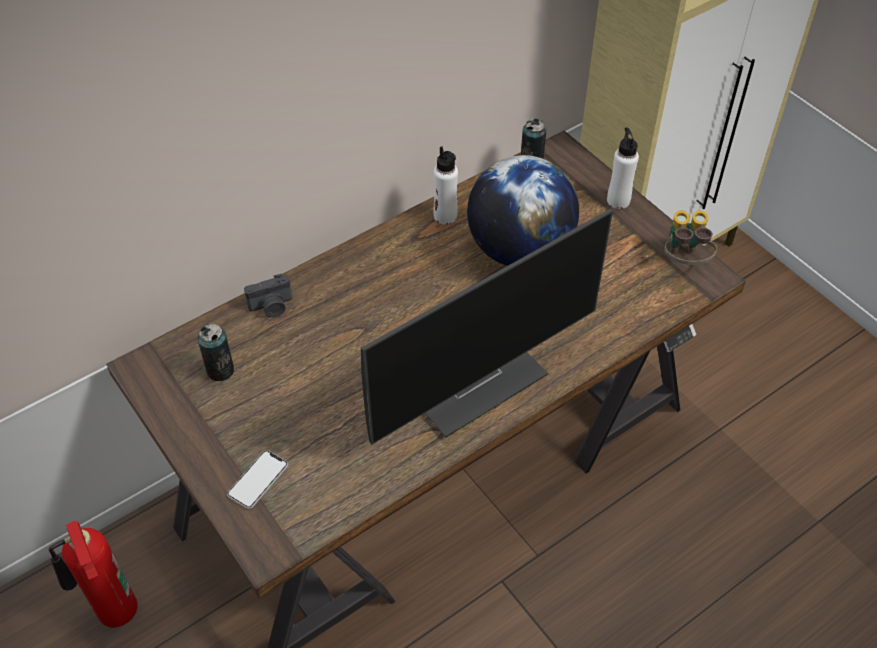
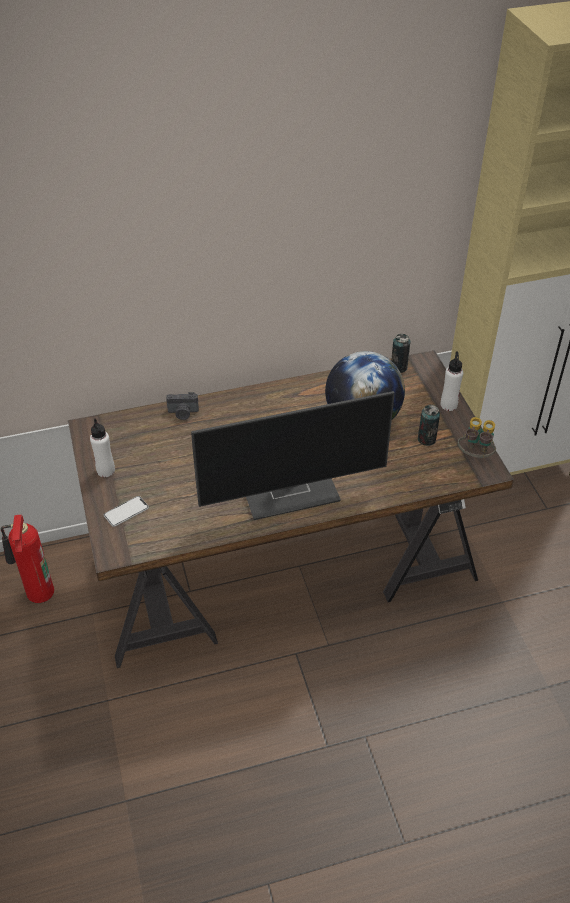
camera: 20 degrees right, 5 degrees down
(220, 370) = (133, 442): can -> can (426, 439)
(445, 216) = (323, 385): white bottle -> white bottle (105, 470)

